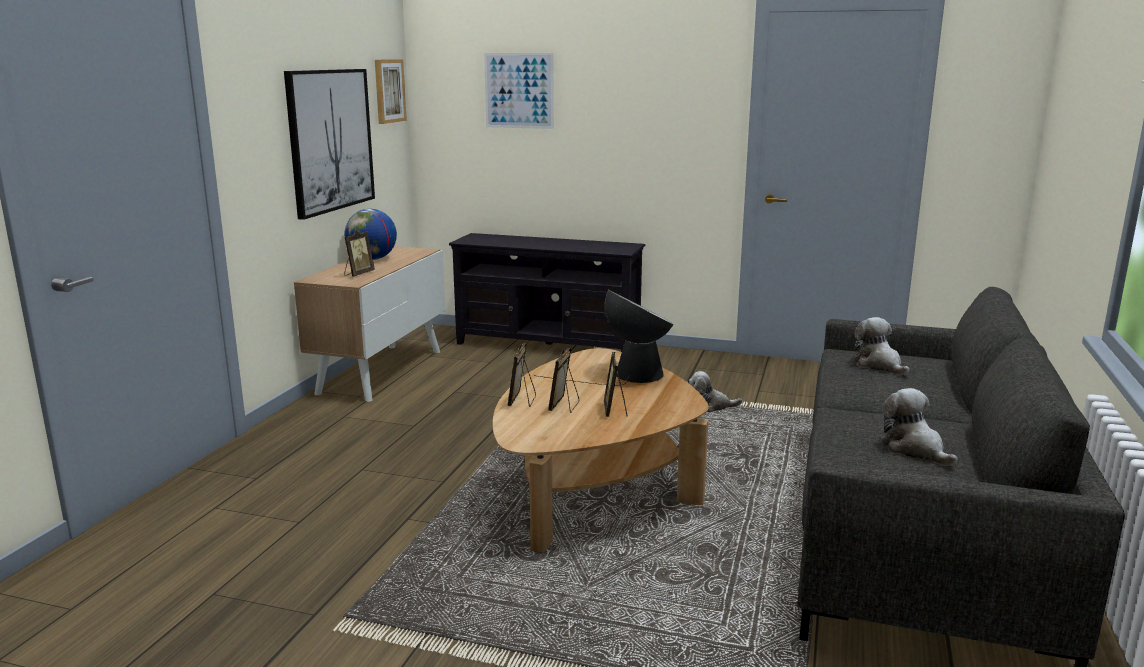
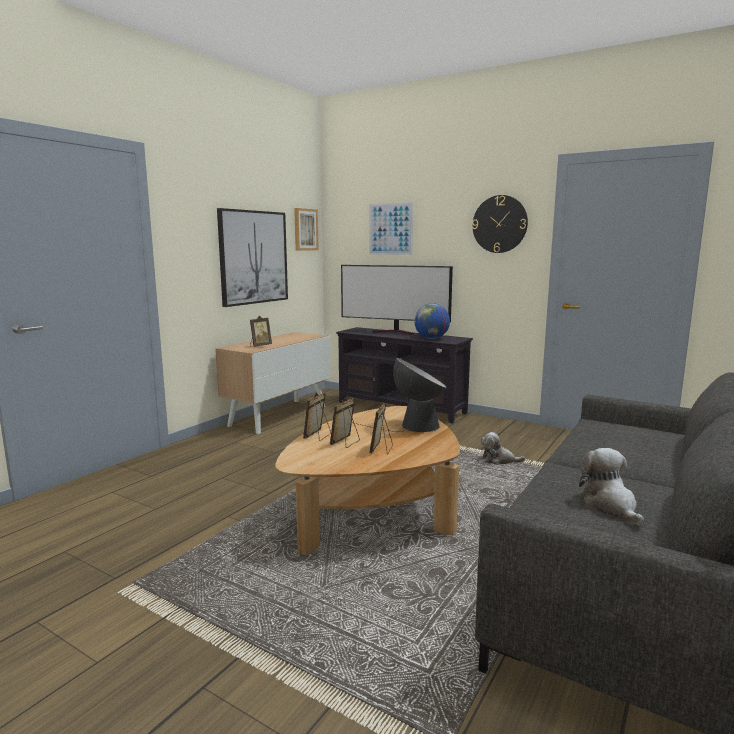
camera: 15 degrees right, 5 degrees down
(372, 259) = (278, 338): globe -> globe (431, 338)
(535, 239) = (396, 332): none -> television
(679, 88) = (499, 224): none -> wall clock
(879, 365) = (618, 434): plush toy -> none

